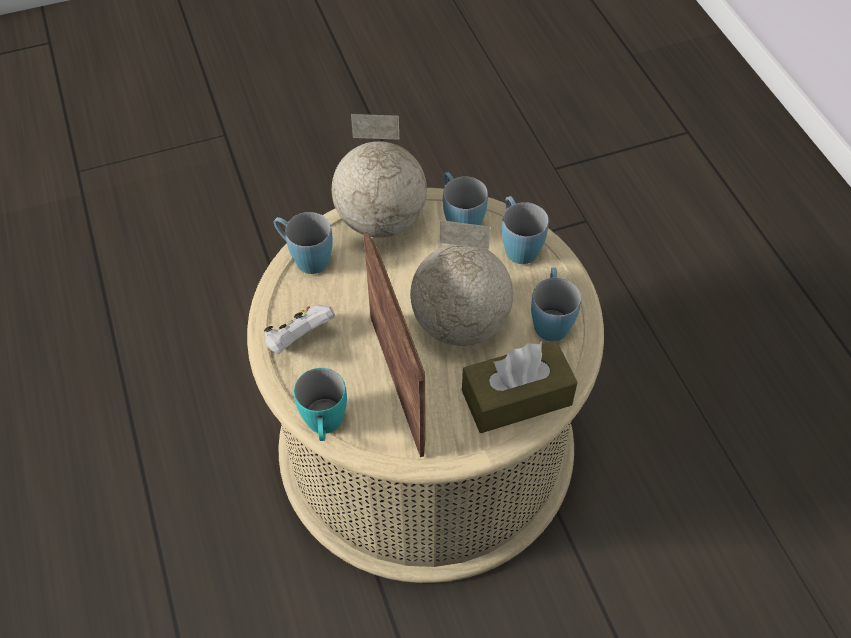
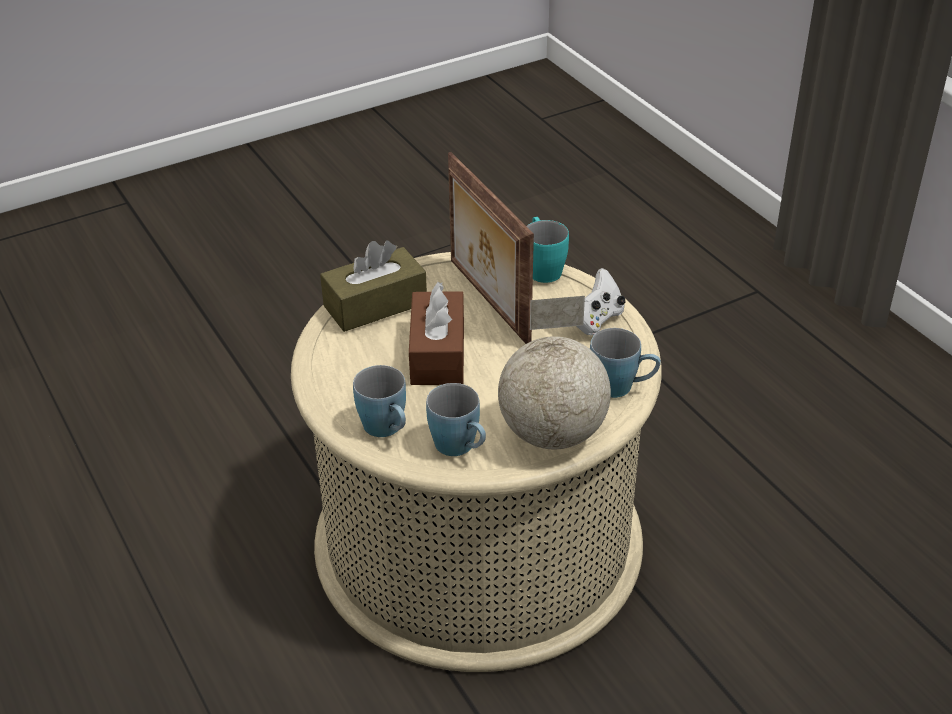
camera: 170 degrees right, 15 degrees down
(461, 325) = (438, 354): globe -> brown tissue box
(550, 319) = (346, 366): blue mug -> none

